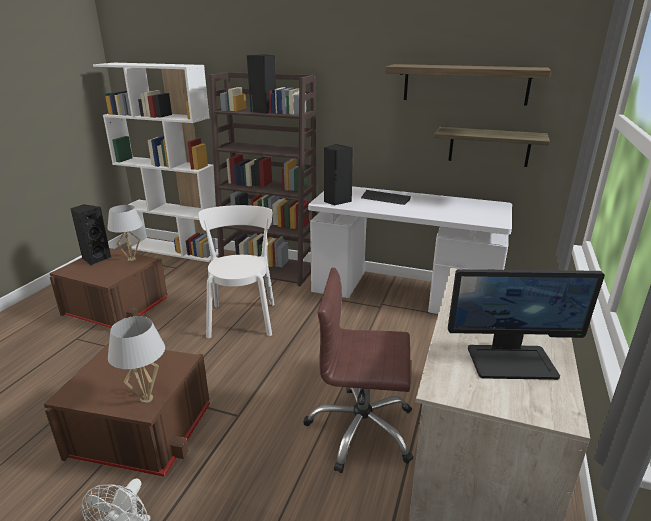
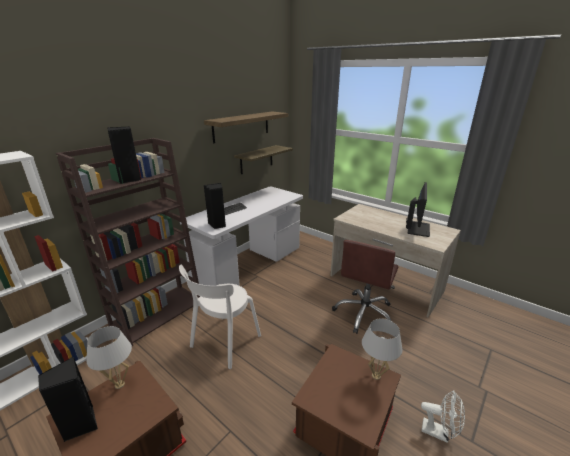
camera: 70 degrees left, 0 degrees up
(242, 317) = (223, 343): white chair -> white chair turned 75 degrees counterclockwise

